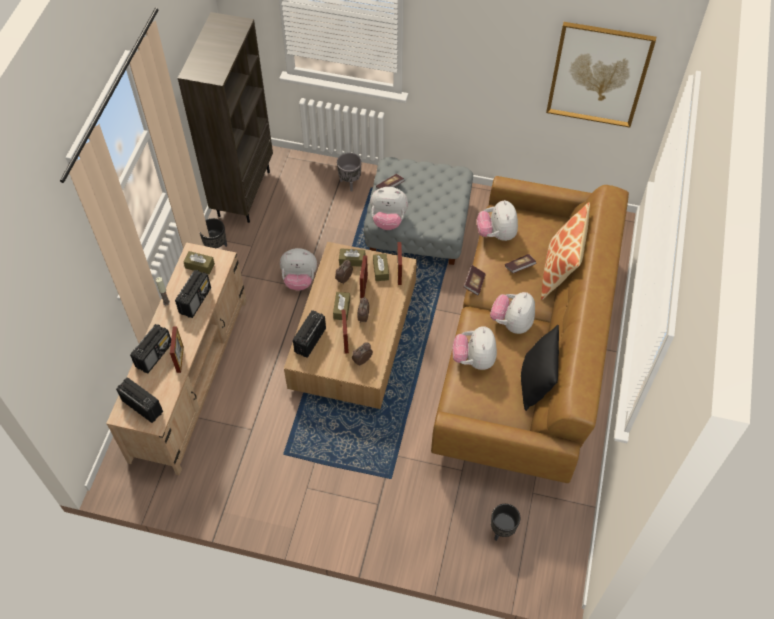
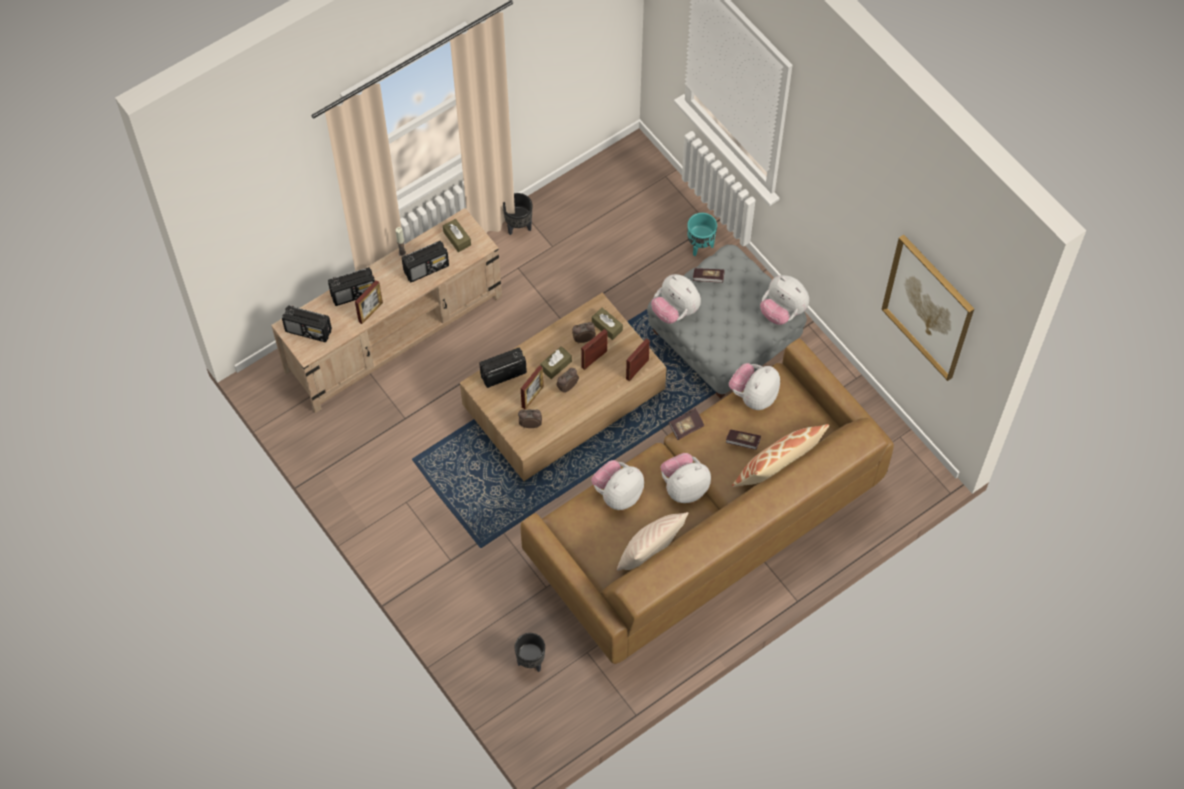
camera: 40 degrees right, 5 degrees up
(142, 406) = (309, 331): radio -> radio turned 120 degrees clockwise
(243, 193) = (591, 186): brown bookcase -> none
(299, 279) = (565, 310): plush toy -> plush toy (782, 311)
(350, 183) = (700, 246): grey planter -> turquoise planter
(381, 270) = (623, 354): brown tissue box -> none
(535, 383) = (650, 553): black pillow -> beige pillow

